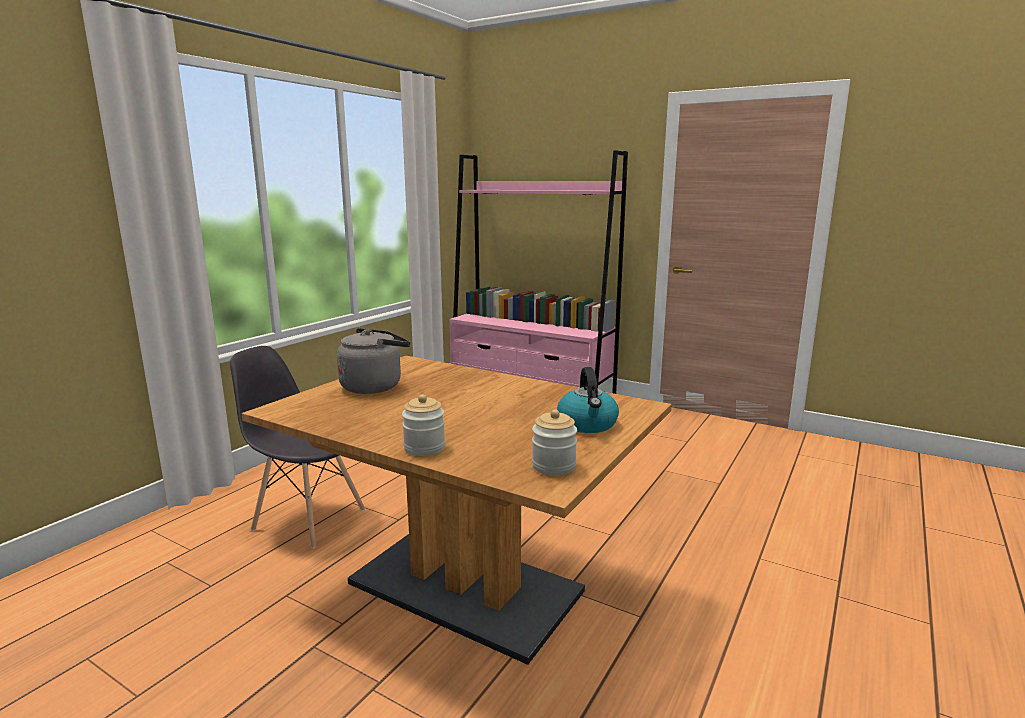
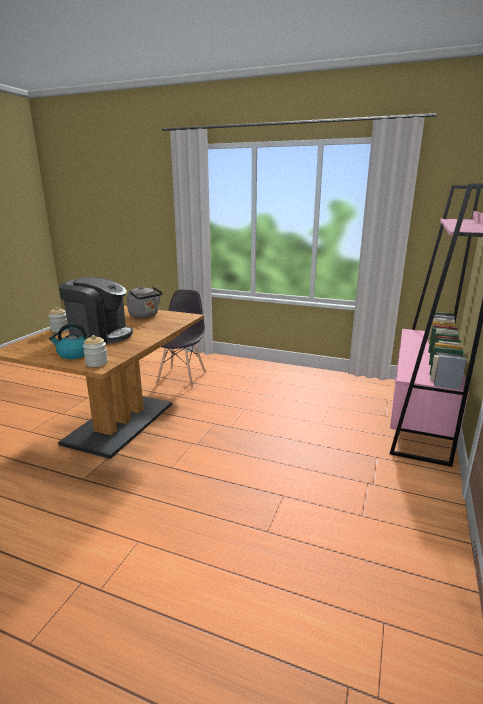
camera: 80 degrees right, 5 degrees up
(485, 412) = (100, 335): none -> coffee machine
(553, 466) = (25, 350): jar -> jar (96, 363)

